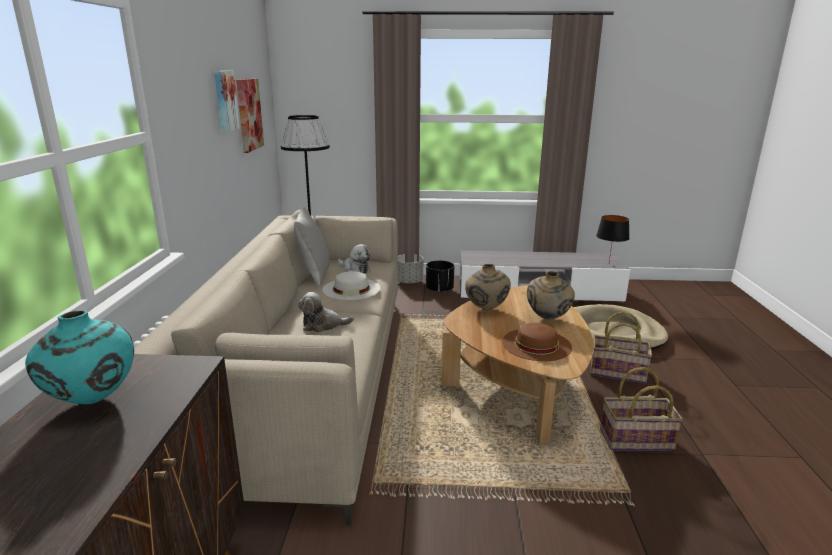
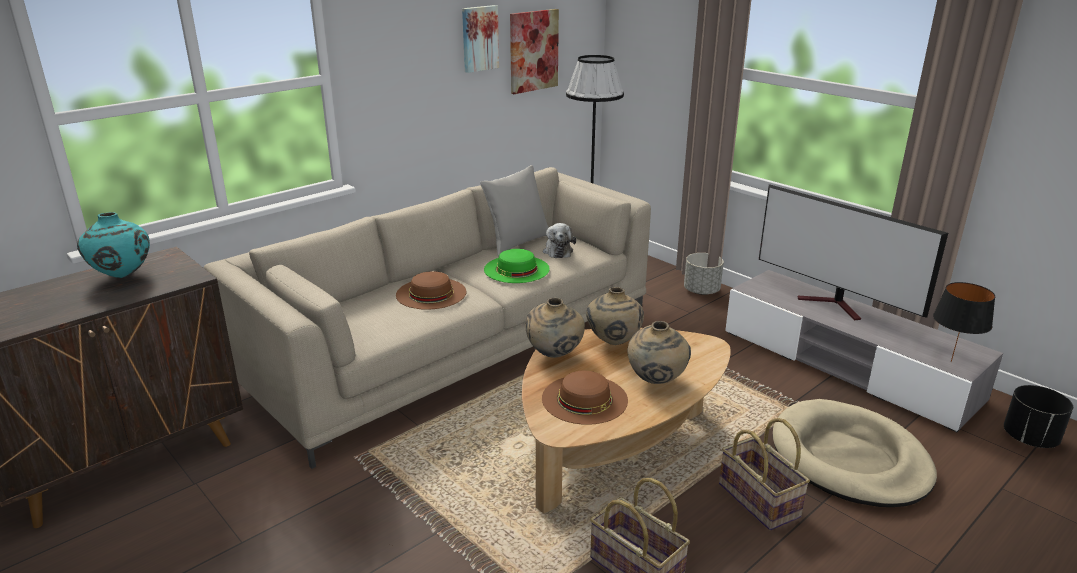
camera: 45 degrees right, 5 degrees up
(323, 325) = (431, 293): plush toy -> brown hat
(351, 289) = (516, 269): white hat -> green hat
(439, 290) = (720, 313): black planter -> black planter (1030, 439)
(470, 330) = (554, 355): none -> beige vase
(522, 256) = (835, 305): none -> television

